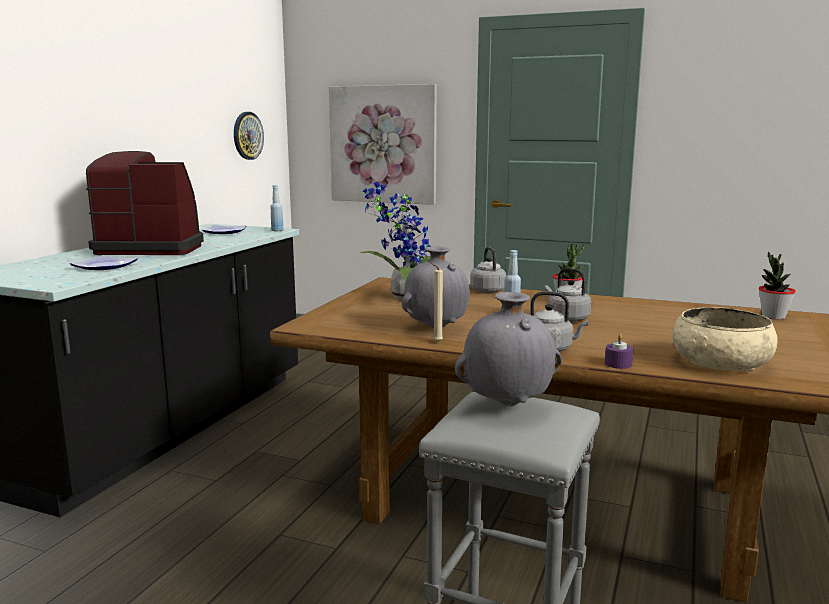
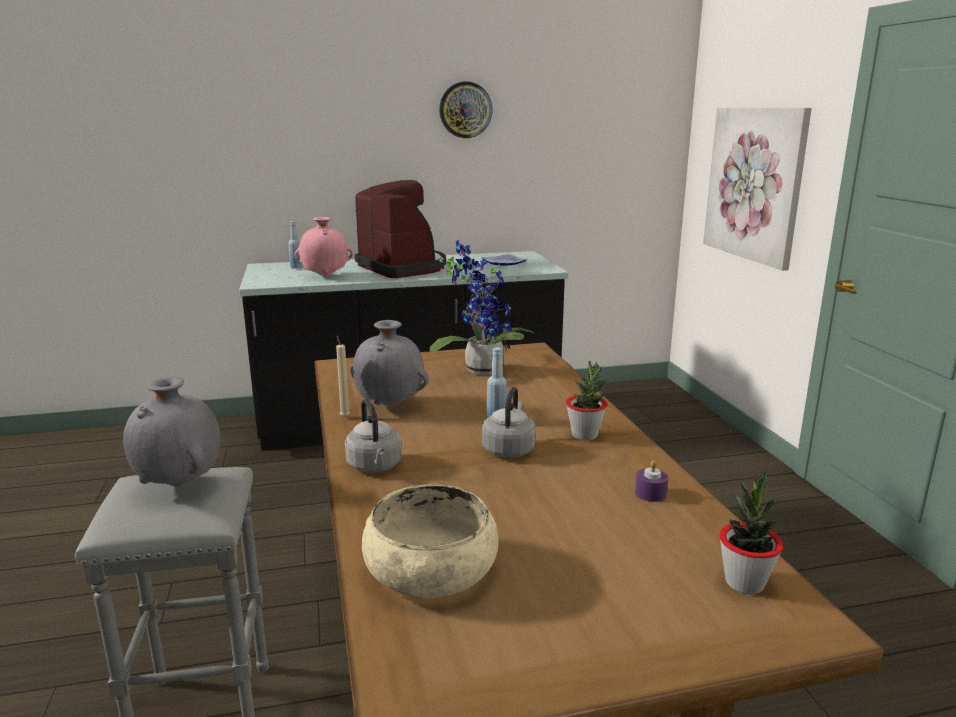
camera: 55 degrees right, 5 degrees up
(104, 266) = (325, 276): plate -> pink vase
(247, 135) = (612, 163): wall clock -> wall clock (465, 110)
(277, 230) = (543, 270): blue bottle -> blue bottle (296, 267)
(487, 290) = (569, 390): grey kettle -> none
(618, 364) = (357, 509): purple candle -> purple candle (650, 493)

